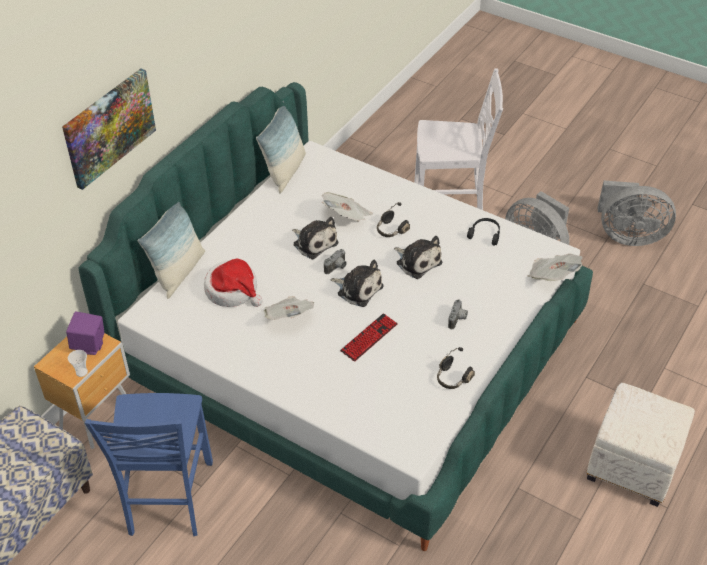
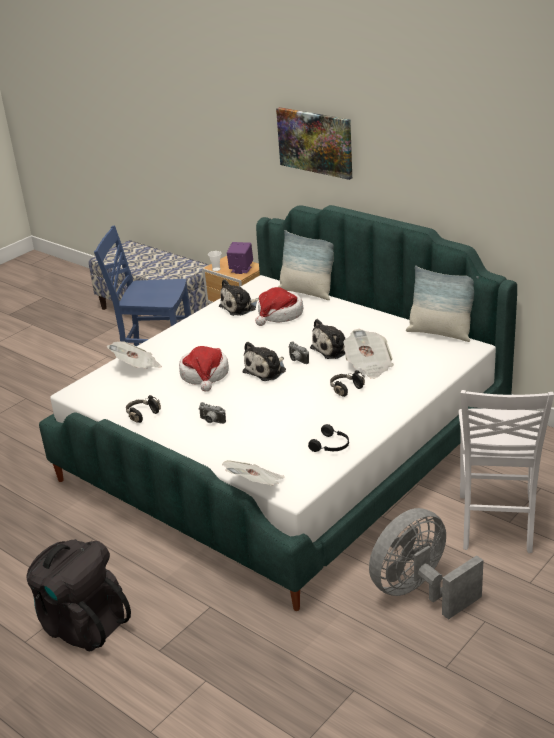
camera: 100 degrees right, 15 degrees down
(289, 317) = (241, 339): newspaper -> newspaper (137, 367)
(369, 338) = (205, 375): keyboard -> hat
(417, 262) = (296, 402): plush toy -> plush toy (240, 307)
(628, 236) = (452, 692): grey fan -> none
(633, 467) = (82, 624): white ottoman -> black backpack

